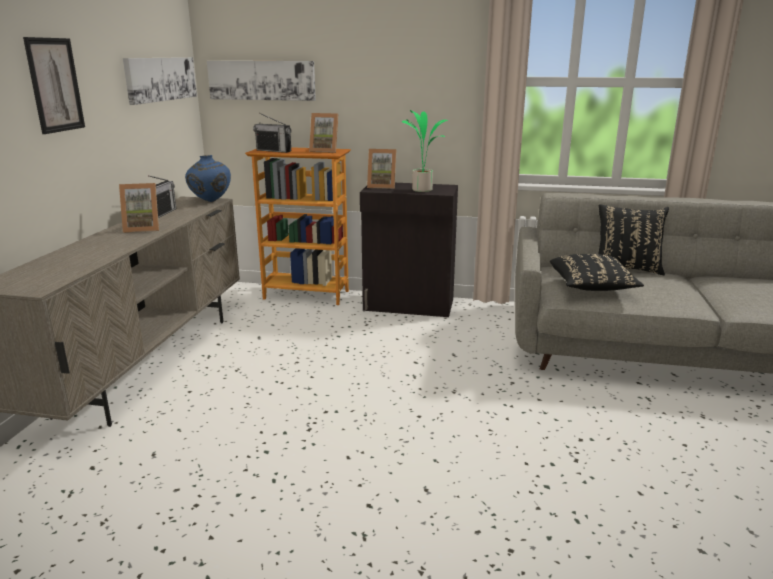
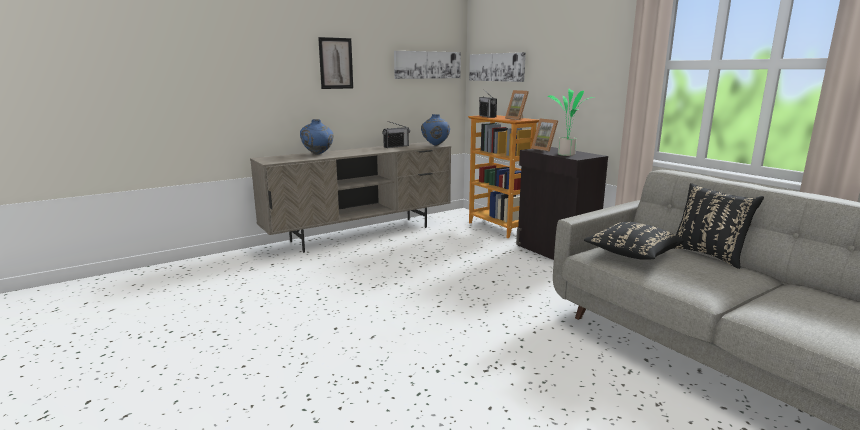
camera: 45 degrees right, 5 degrees down
(79, 253) = (318, 154): none -> blue vase
(143, 229) = (368, 150): picture frame -> none

